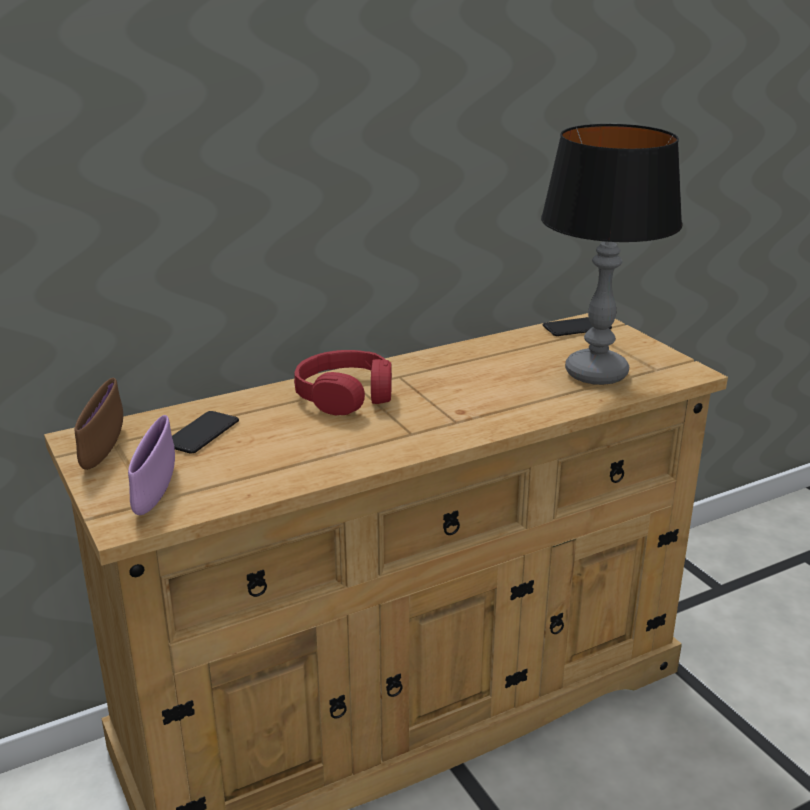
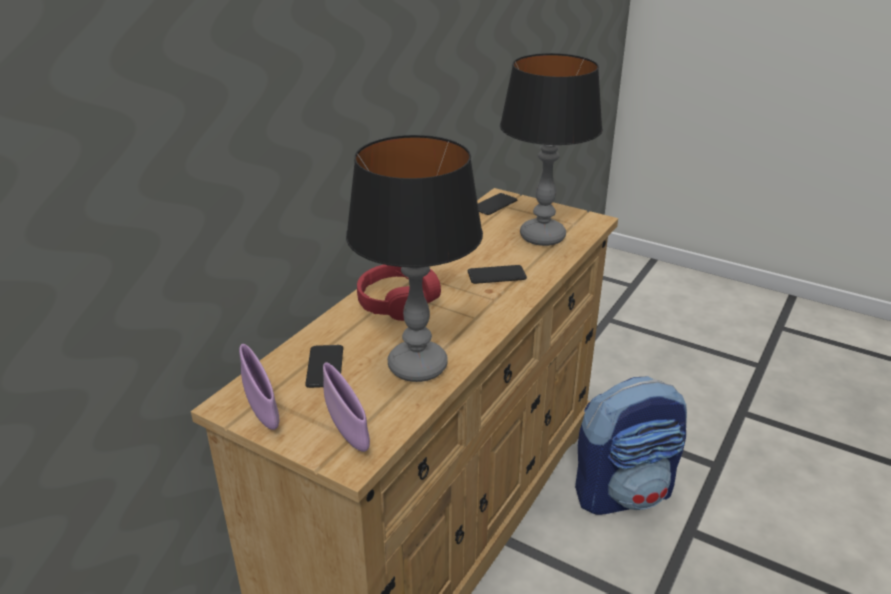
camera: 30 degrees left, 5 degrees up
(103, 450) = (261, 407): brown bowl -> purple bowl
(292, 460) = (418, 366): none -> table lamp
(488, 399) = (496, 275): none -> phone
(656, 774) = (623, 492): none -> backpack

